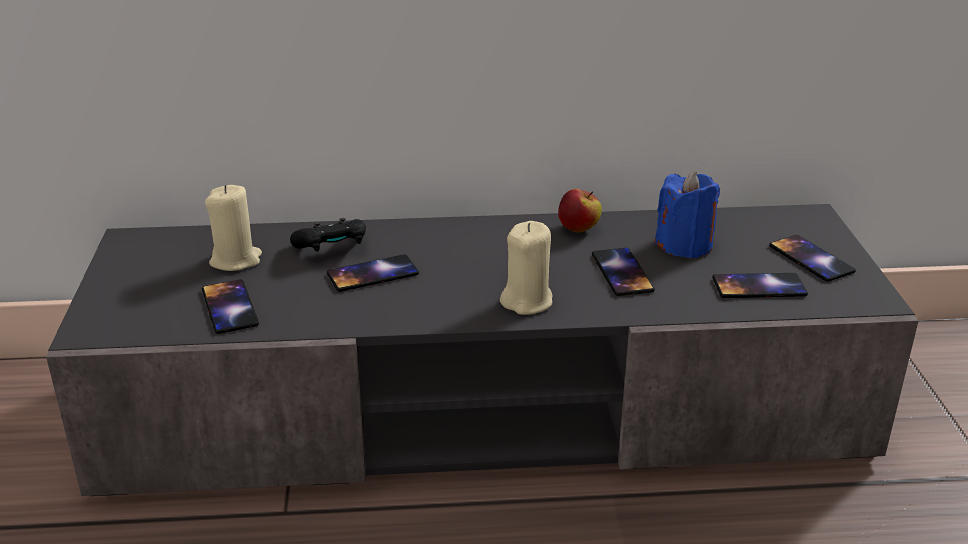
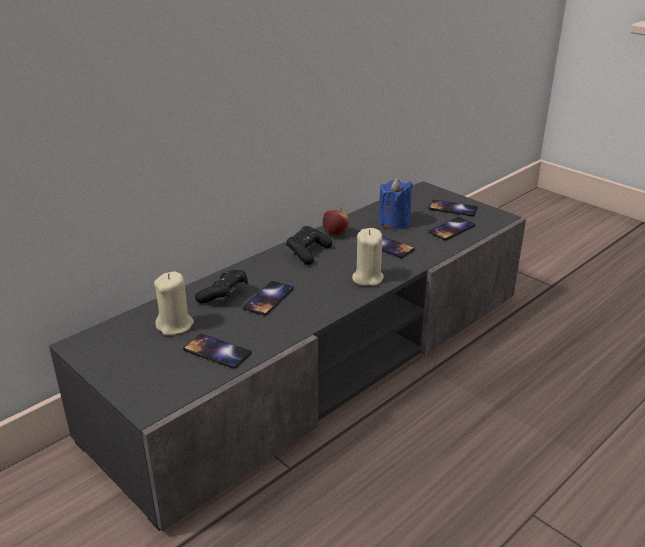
camera: 40 degrees left, 0 degrees up
(504, 239) = (308, 253): none -> black game controller

